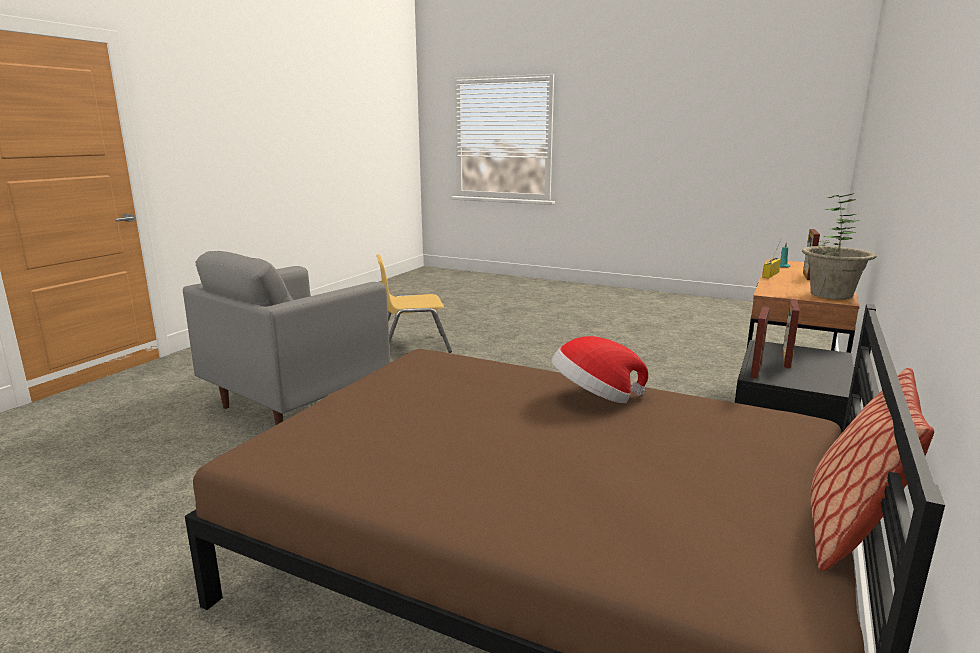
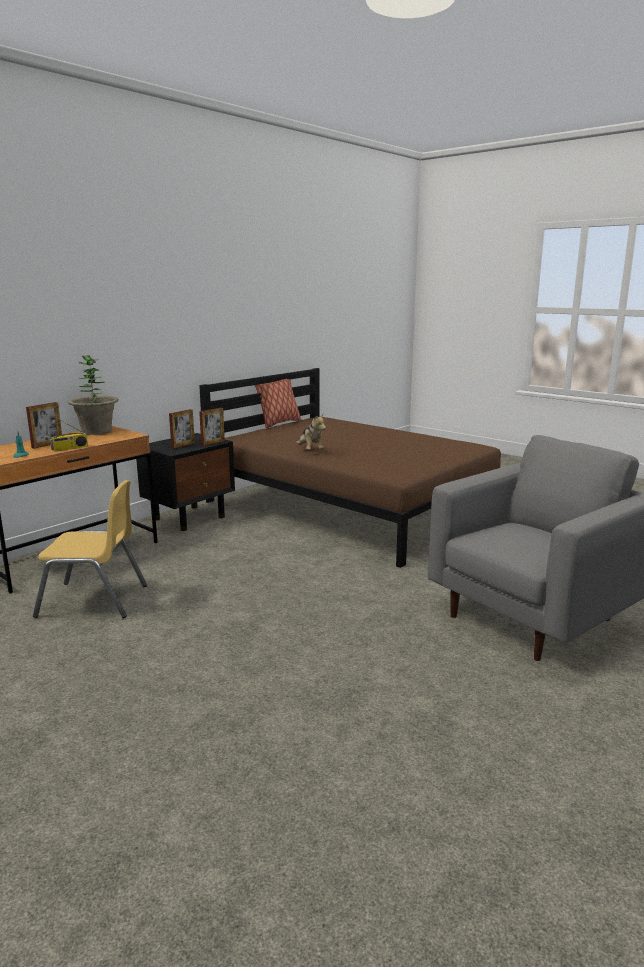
camera: 165 degrees left, 0 degrees up
(413, 346) = (396, 715): yellow chair -> yellow chair (93, 601)
(594, 398) = (310, 450): hat -> plush toy

